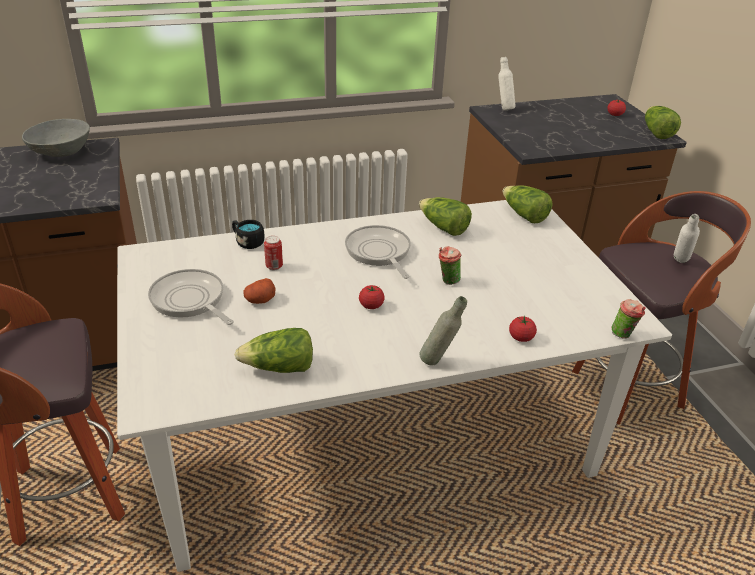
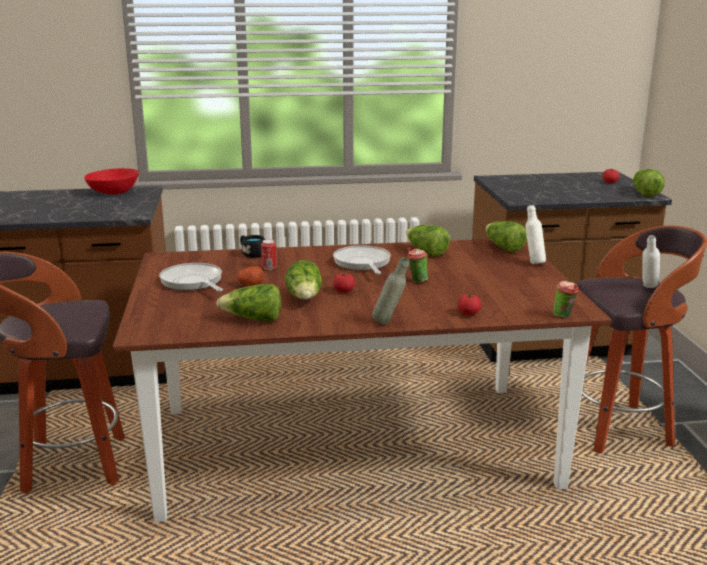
camera: 10 degrees right, 15 degrees down
(62, 151) = (114, 192): grey bowl -> red bowl
(330, 322) = (305, 298): none -> lettuce
(371, 439) = (352, 448): white dining table -> brown dining table
(503, 108) = (505, 177): white bottle -> white bottle (533, 263)

